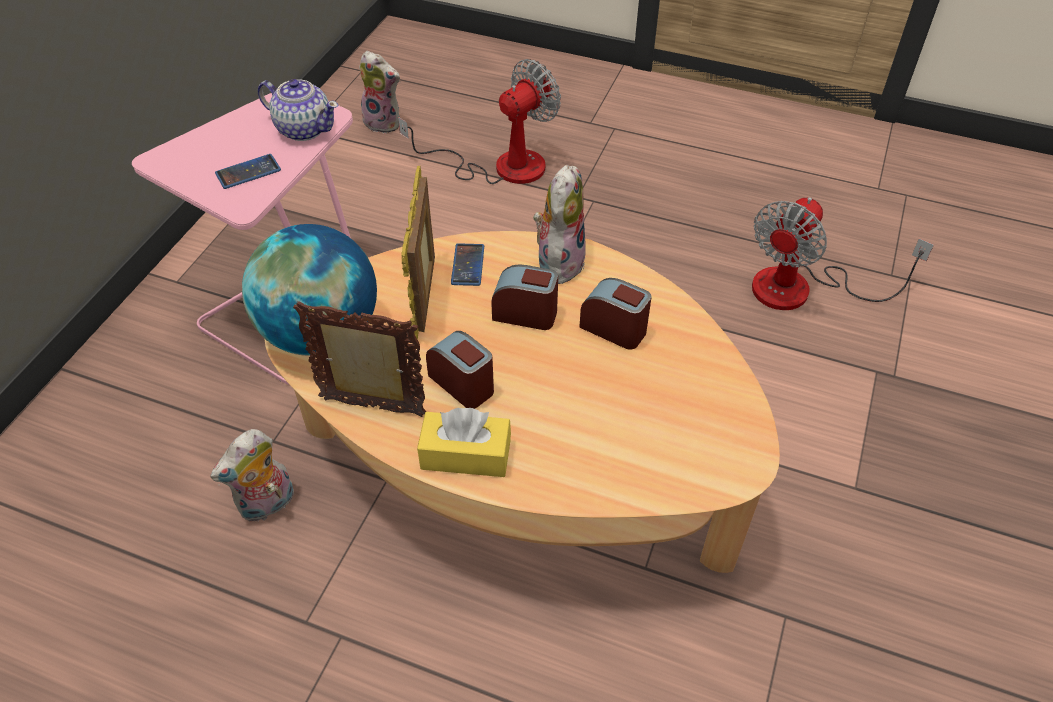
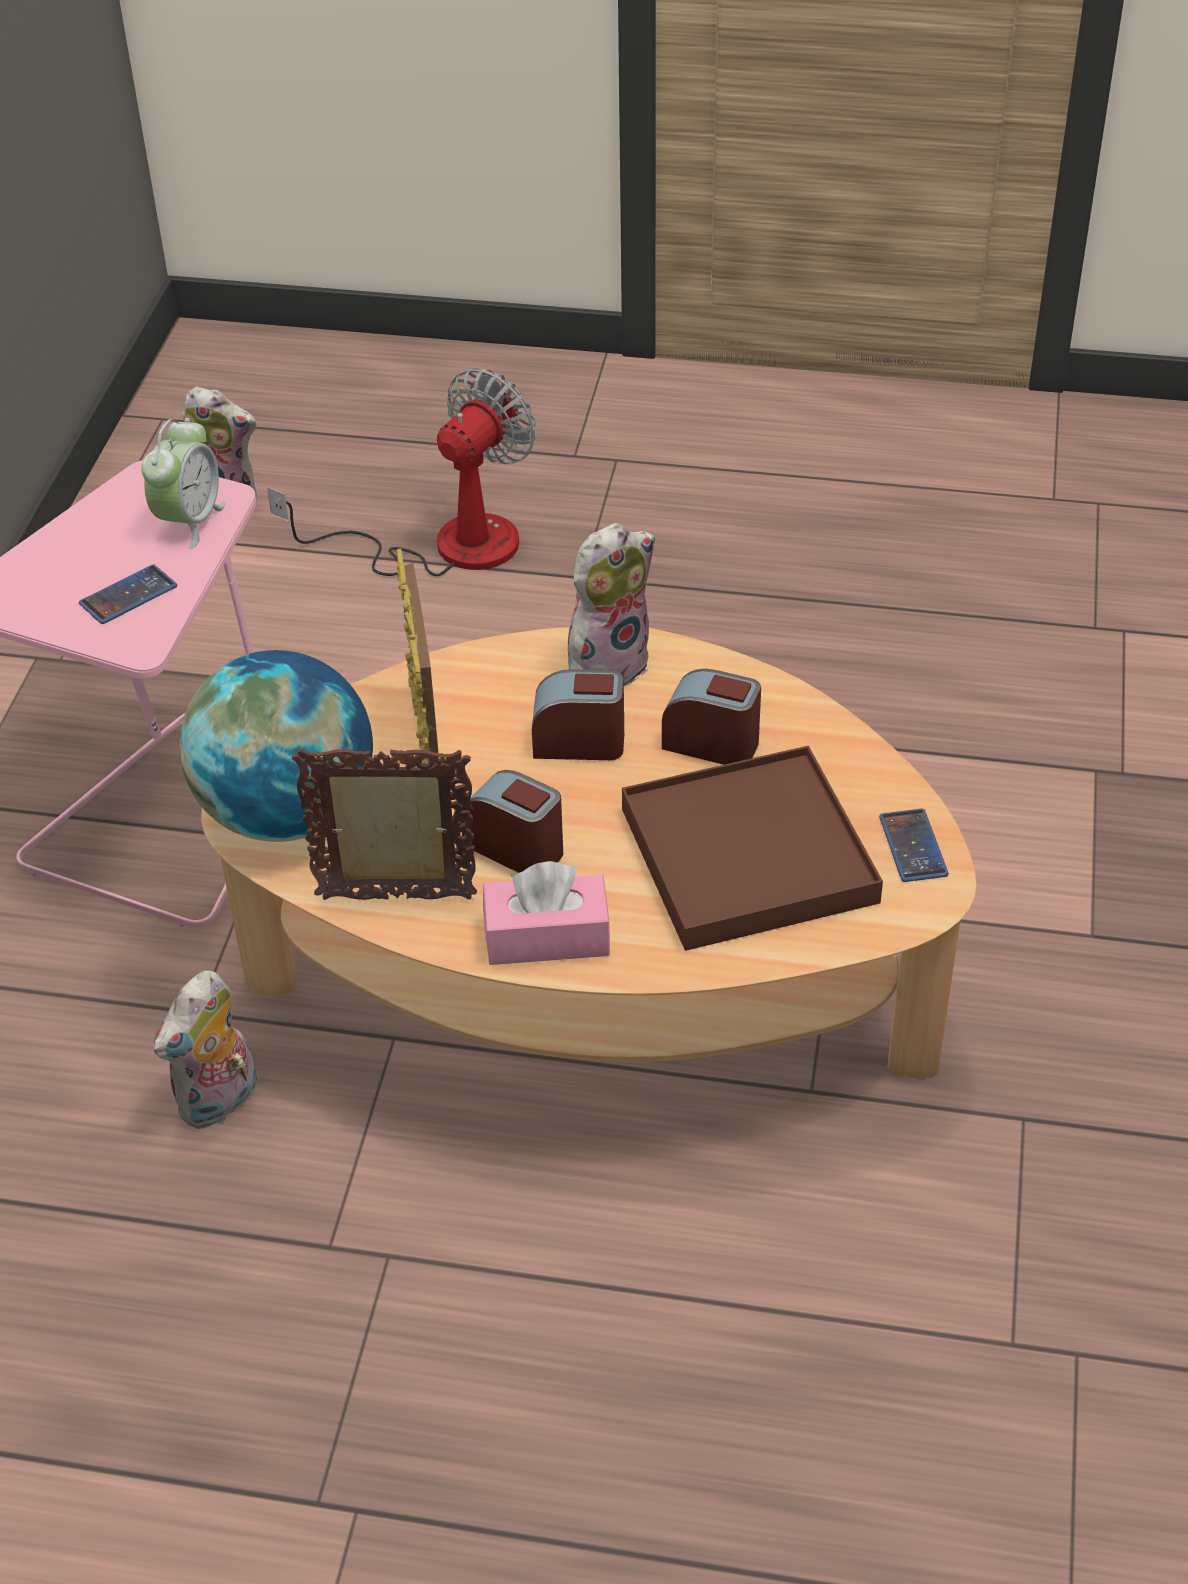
camera: 10 degrees left, 5 degrees down
(304, 129) = (189, 521): teapot -> alarm clock
(466, 454) = (547, 937): yellow tissue box -> pink tissue box
(467, 265) = (475, 688): phone -> phone (913, 846)
(558, 261) = (608, 663): plush toy -> plush toy turned 45 degrees clockwise
(620, 416) = (748, 855): none -> brown tray
(802, 289) = (964, 668): fan -> none

